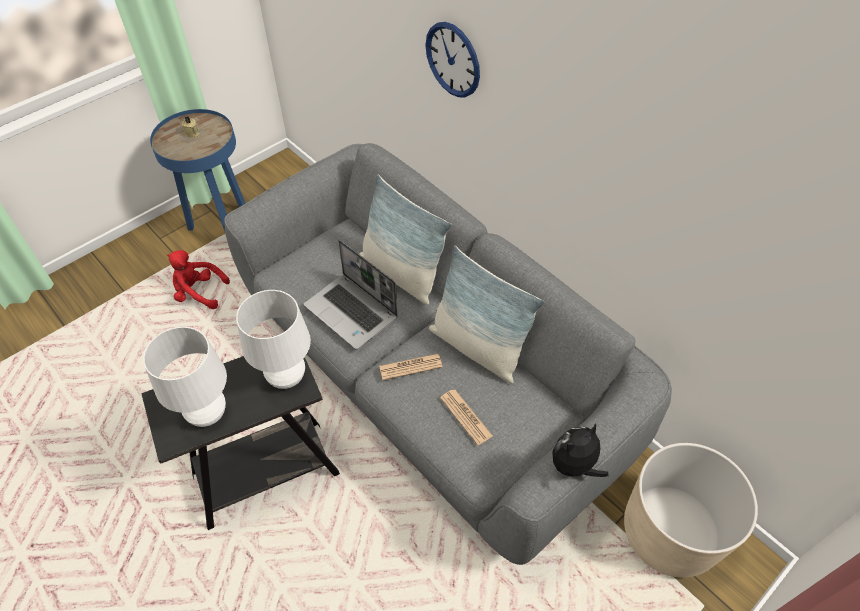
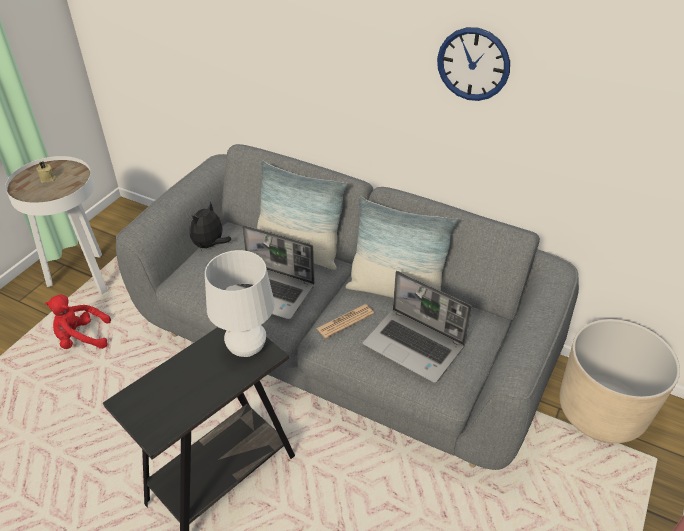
camera: 20 degrees left, 10 degrees down
(207, 414) = (183, 400): white table lamp -> none
(223, 228) = (84, 277): blue side table -> white side table
(453, 60) = (312, 43): wall clock -> wall clock (473, 64)
(466, 417) = (415, 346): newspaper -> laptop
(574, 466) = (537, 345): plush toy -> plush toy (210, 245)

